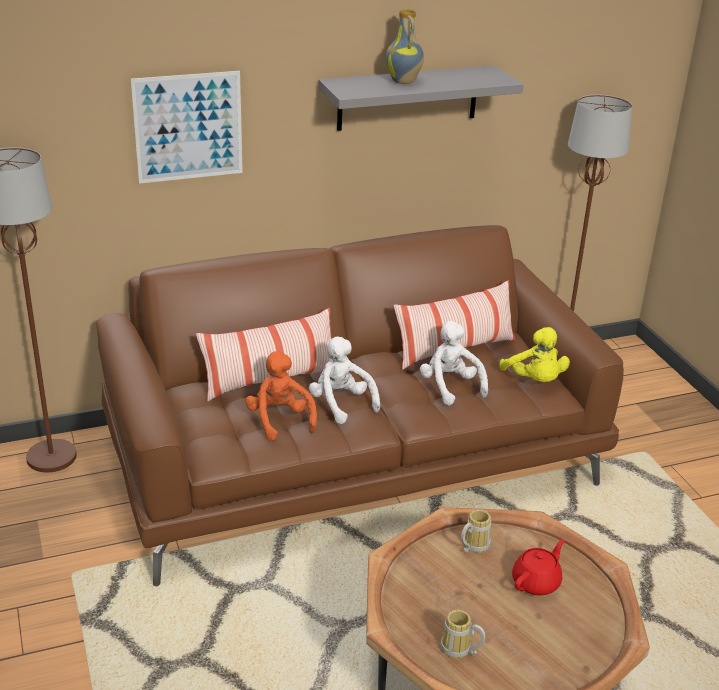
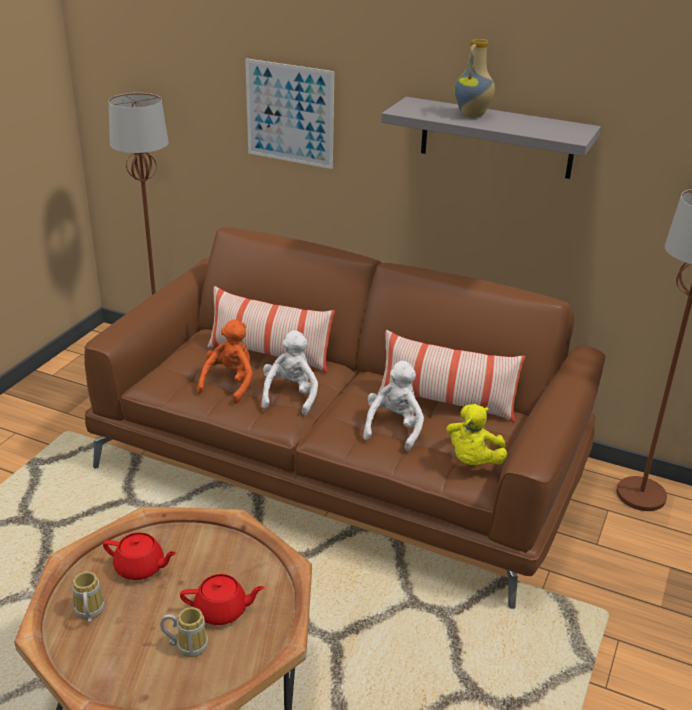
camera: 45 degrees right, 0 degrees up
(438, 596) = (140, 568): none -> red teapot
(472, 546) = (224, 552): mug -> mug (188, 644)

